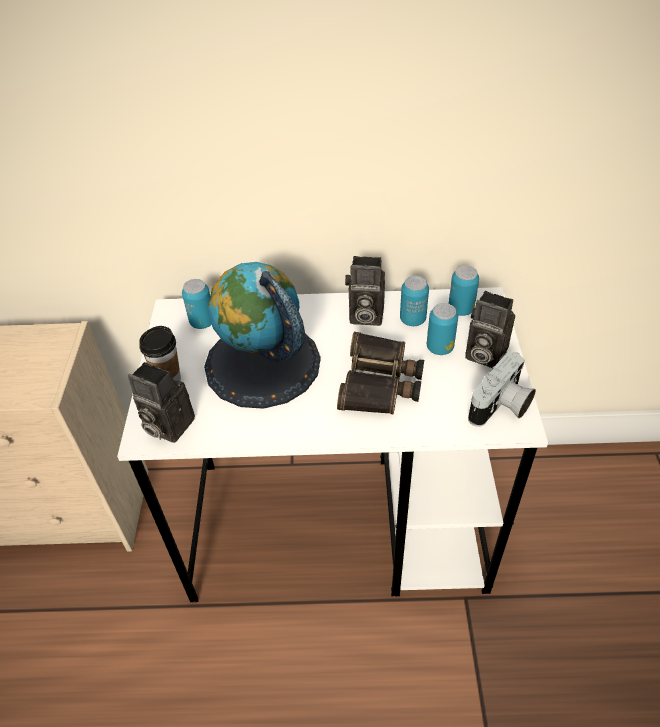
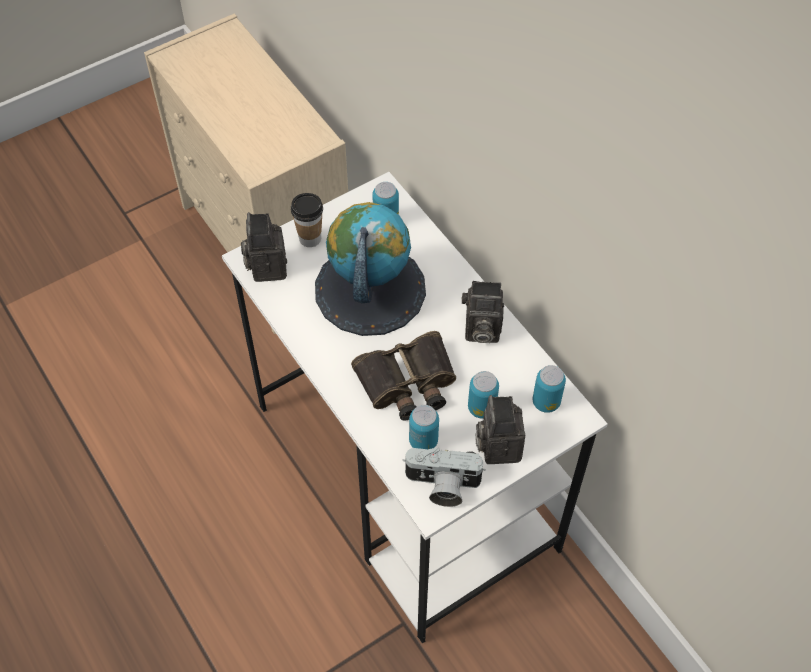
camera: 55 degrees right, 10 degrees up
(364, 316) = (480, 330): camera -> camera turned 60 degrees counterclockwise
(412, 319) = (503, 370): can -> can (423, 441)

